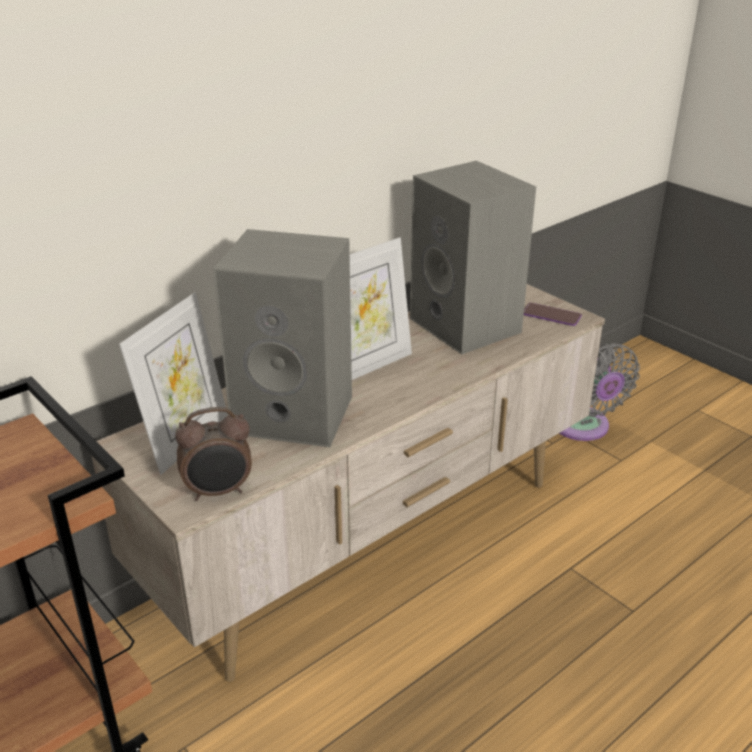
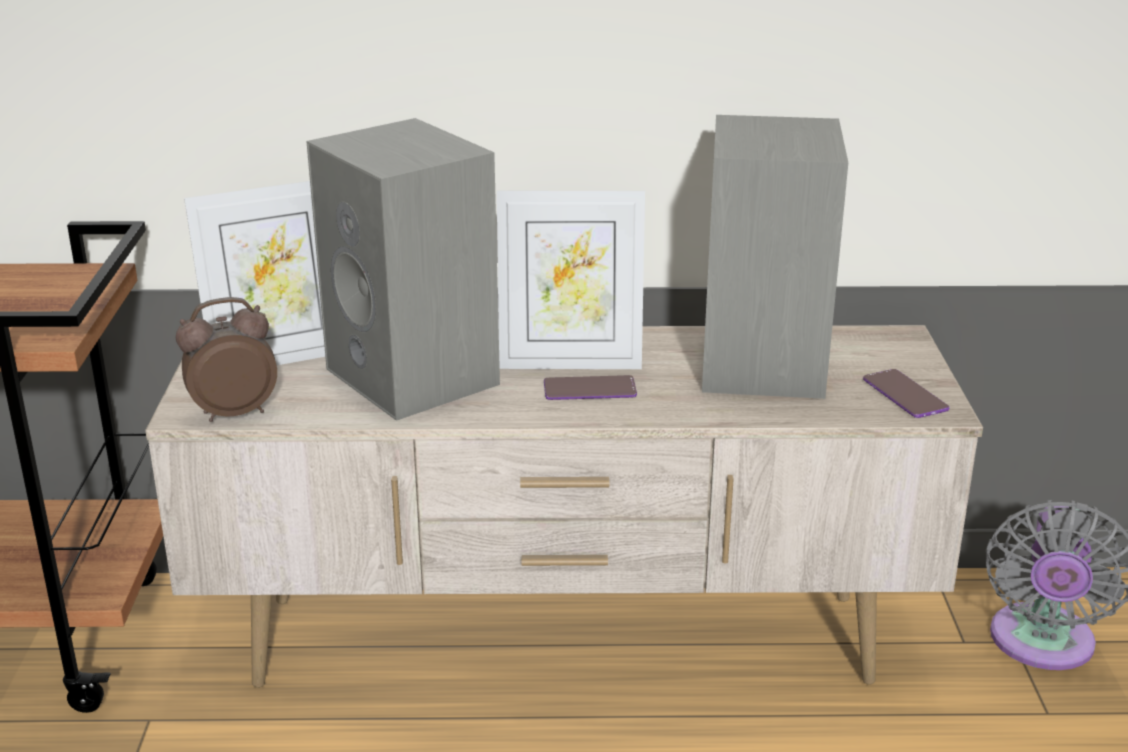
camera: 40 degrees right, 5 degrees down
(219, 492) = (233, 413): alarm clock -> alarm clock turned 135 degrees clockwise
(405, 378) = (589, 390): none -> phone

